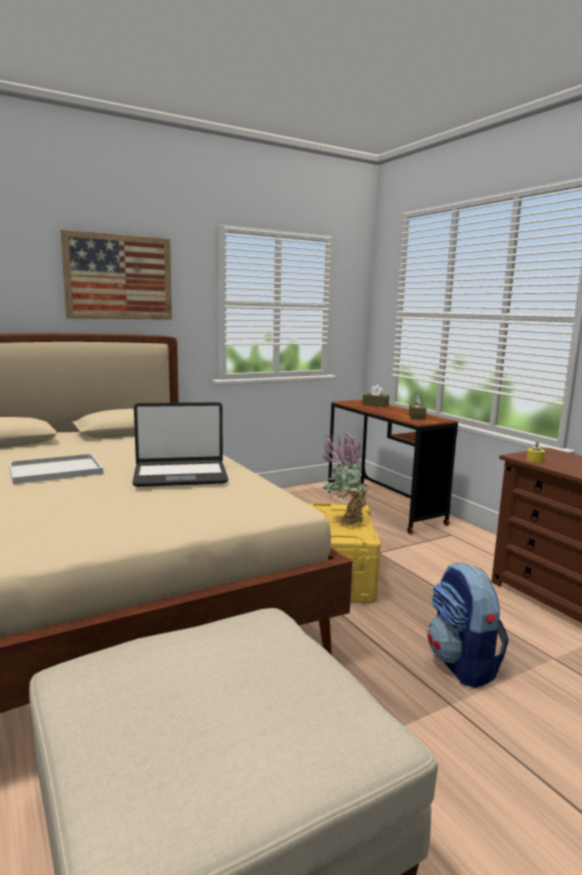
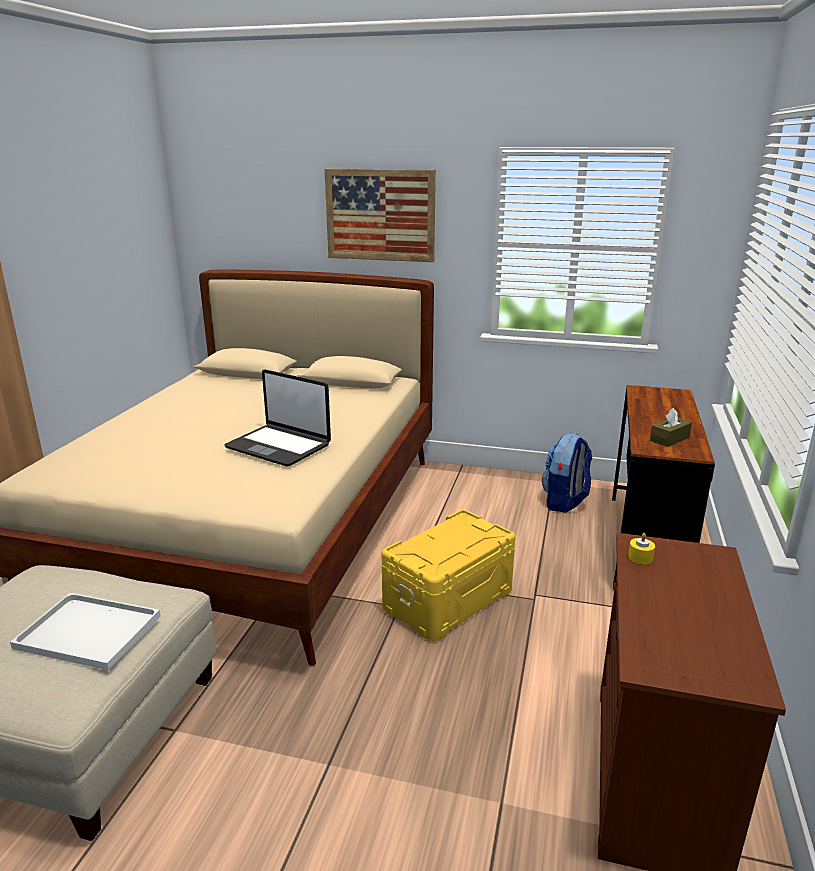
camera: 45 degrees right, 10 degrees up
(57, 470) = (220, 413): white tray -> white tray (91, 631)
(343, 521) = (454, 542): potted plant -> none
(375, 405) = (671, 403): brown tissue box -> none
(462, 664) = (401, 743): backpack -> backpack (565, 502)

